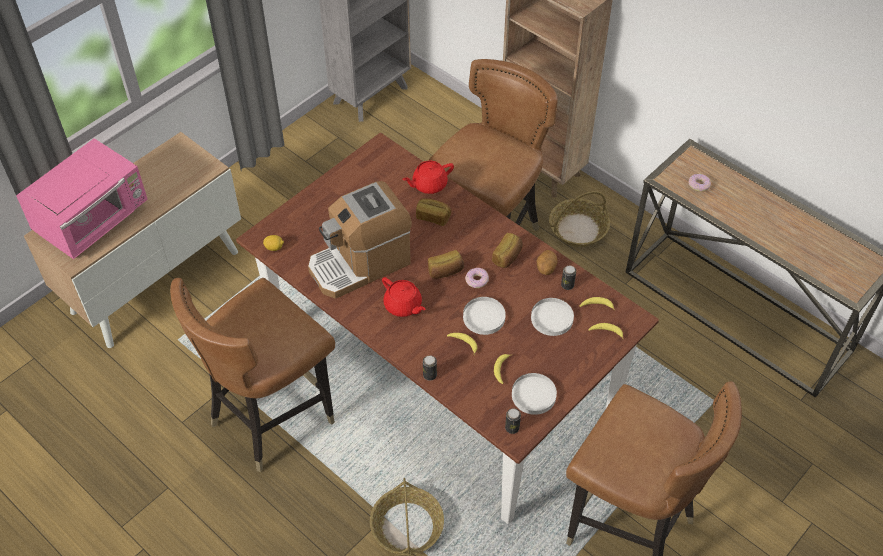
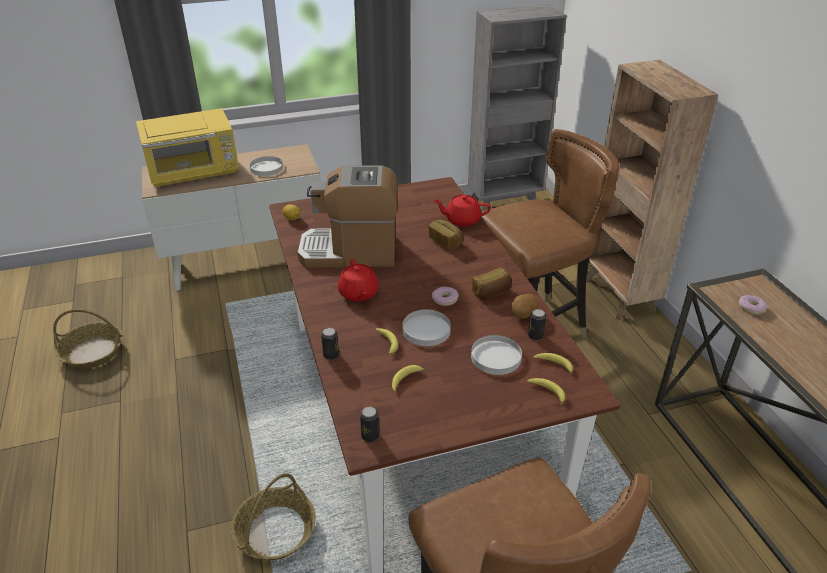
camera: 30 degrees right, 15 degrees down
(94, 220) = (194, 172): pink microwave -> yellow microwave
(271, 418) = (242, 386): brown chair -> none
(445, 271) = (421, 283): bread -> none
(533, 395) = (419, 415): white plate -> white plate (266, 168)
(578, 229) = (626, 351): basket -> basket (93, 352)

